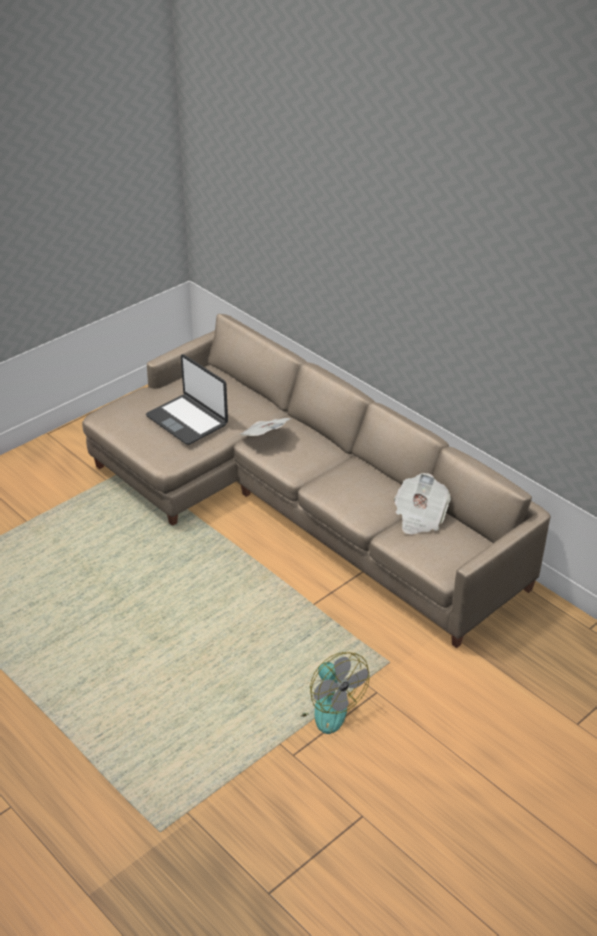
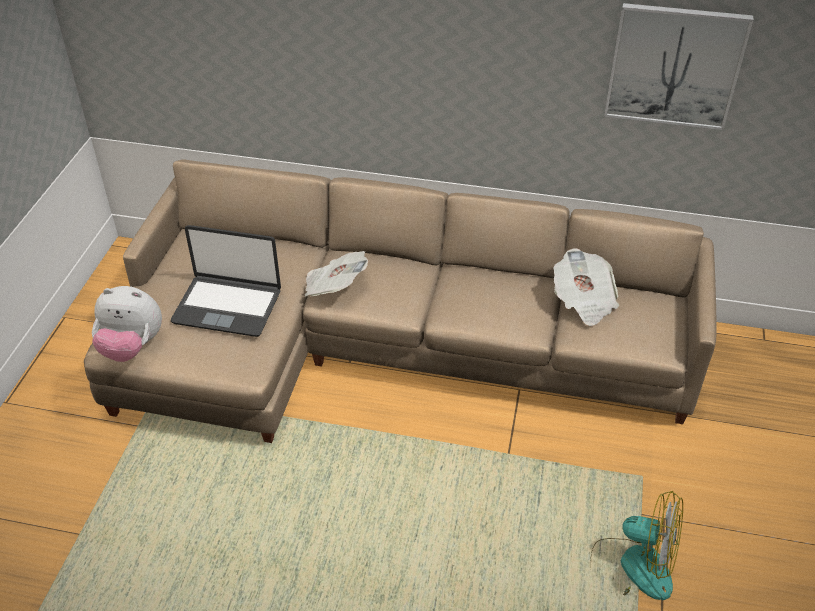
camera: 35 degrees left, 5 degrees up
(113, 420) = (132, 347): none -> plush toy
(526, 355) = (674, 66): none -> picture

